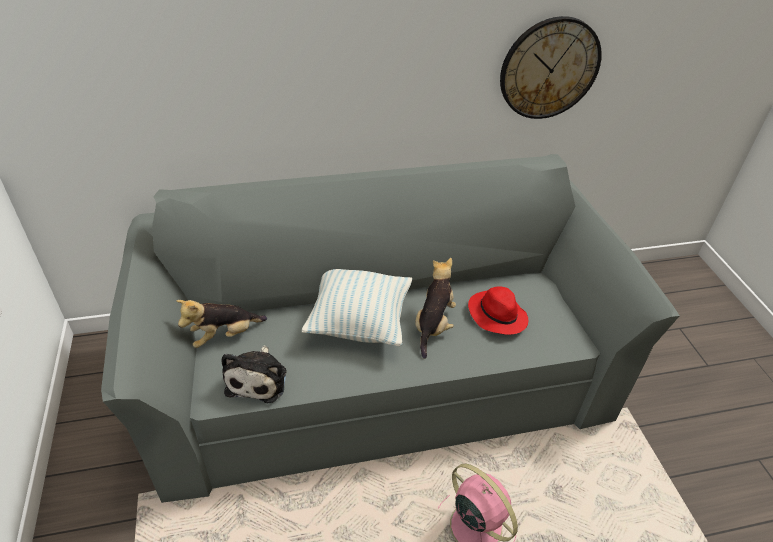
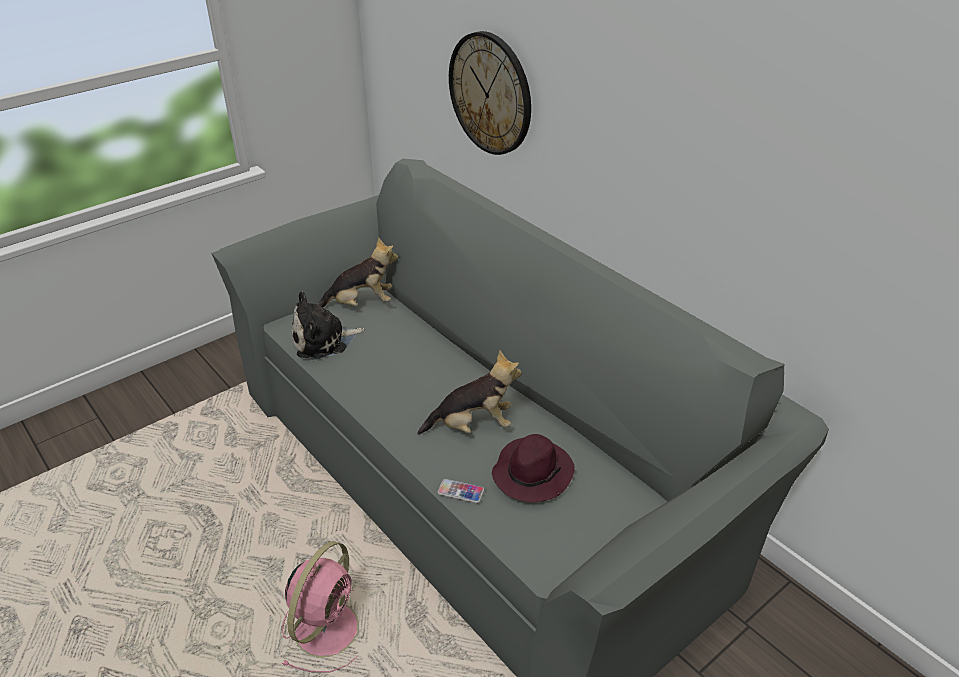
camera: 65 degrees right, 5 degrees down
(224, 336) = (361, 304): plush toy -> plush toy turned 135 degrees clockwise
(359, 322) = (435, 372): pillow -> none
(494, 358) = (460, 491): none -> phone
(496, 314) = (532, 472): red hat -> purple hat
(549, 69) = (820, 234): wall clock -> wall clock (490, 93)

